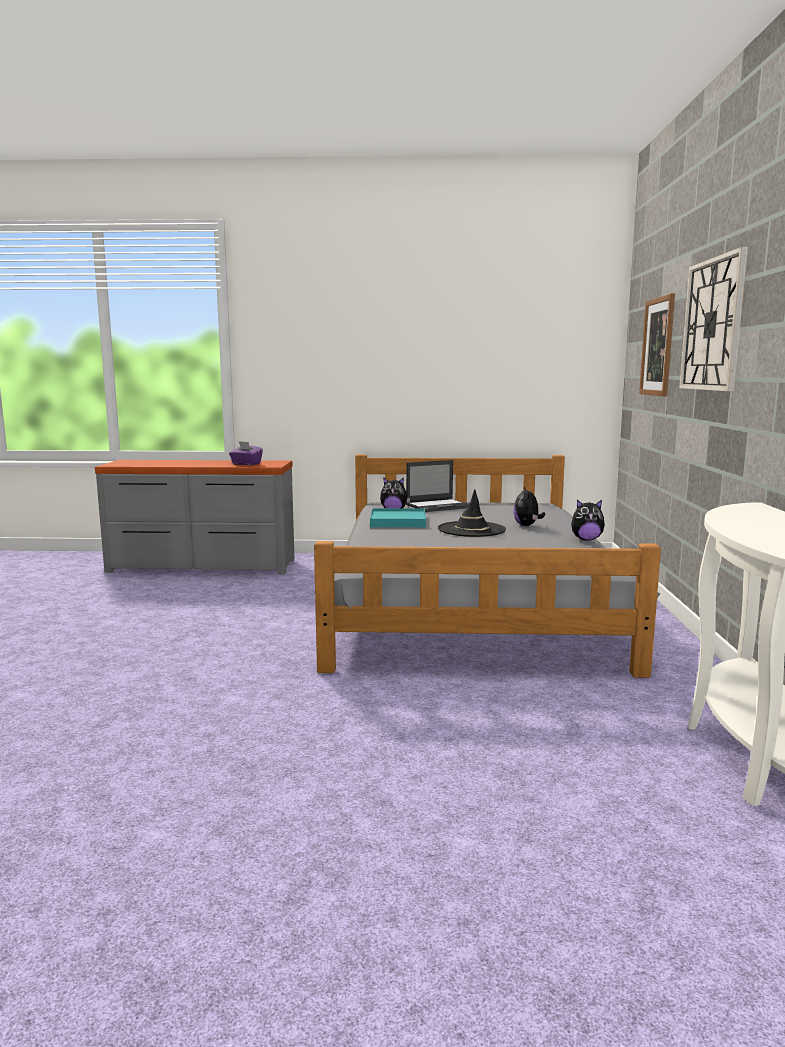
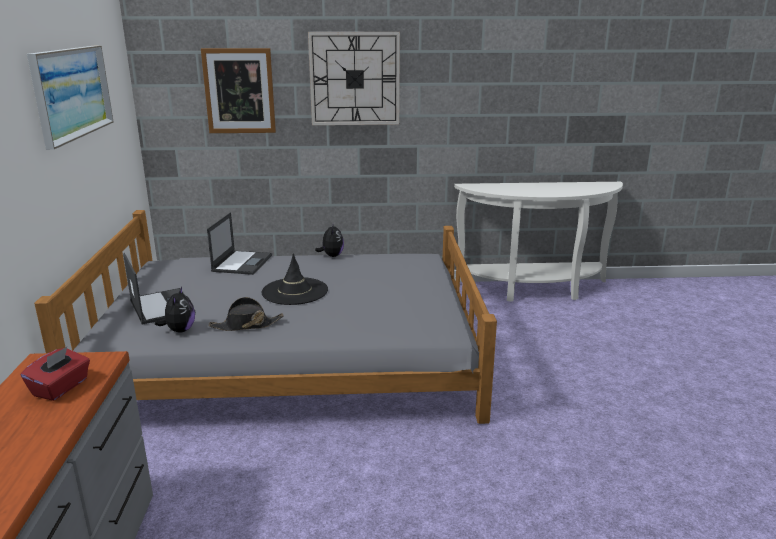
camera: 95 degrees left, 10 degrees up
(246, 464) = (61, 388): purple tissue box -> red tissue box
(398, 521) = (246, 325): turquoise tray -> black hat
(480, 335) = (72, 92): none -> picture
(527, 525) = (280, 271): plush toy -> none
(546, 517) = (242, 263): none -> laptop

